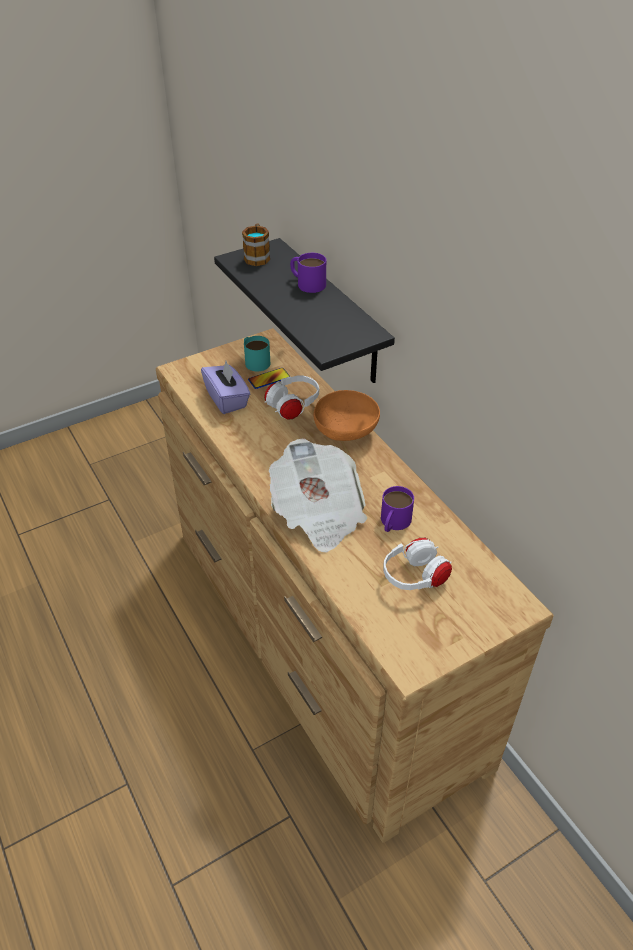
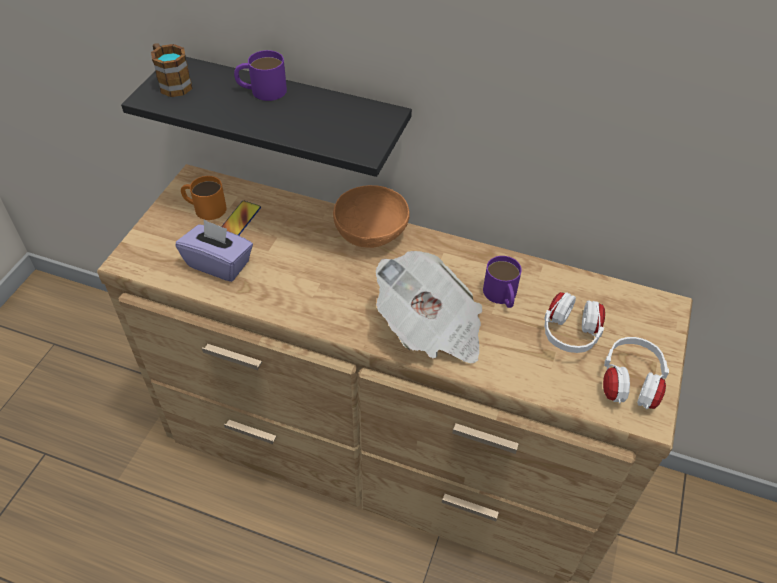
camera: 40 degrees left, 5 degrees up
(255, 361) = (204, 208): turquoise mug -> orange mug
(293, 407) = (295, 236): white headphones -> white headphones (629, 384)

